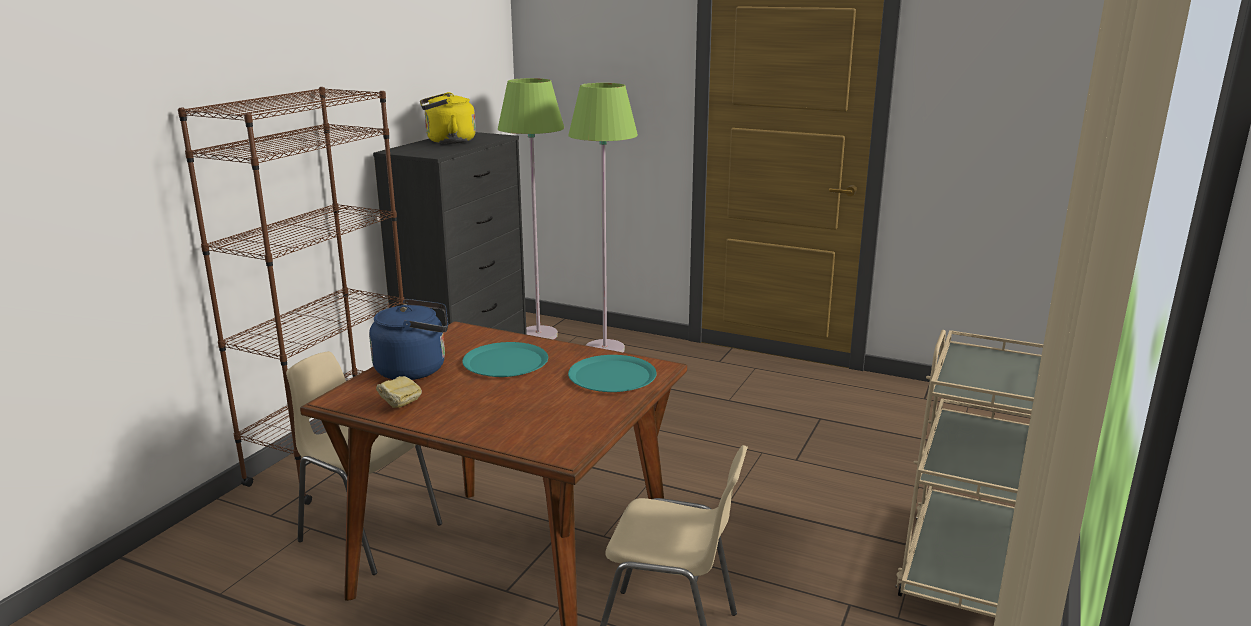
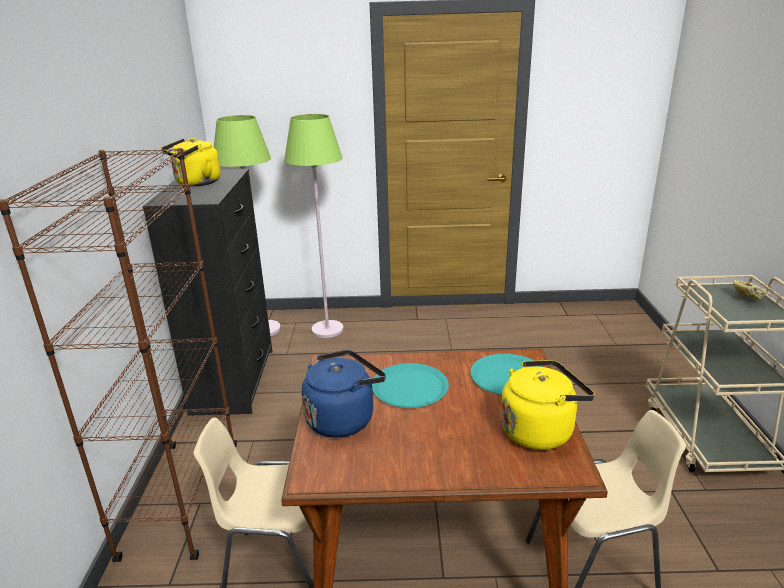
camera: 25 degrees left, 5 degrees up
(400, 406) = (379, 465): bread -> bread (746, 298)
(577, 420) = (540, 430): none -> yellow kettle

